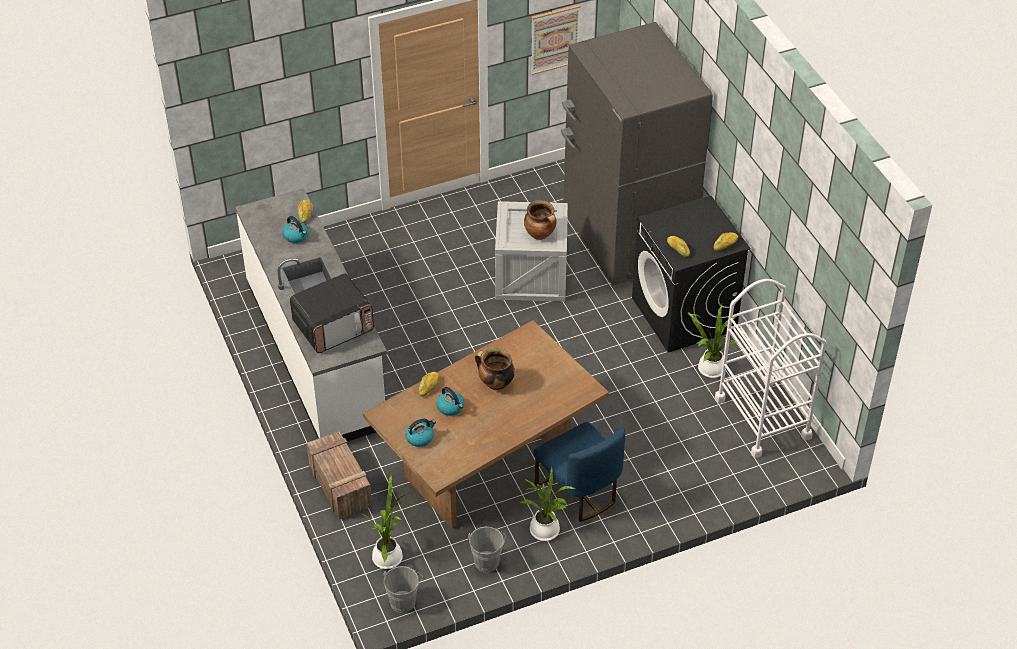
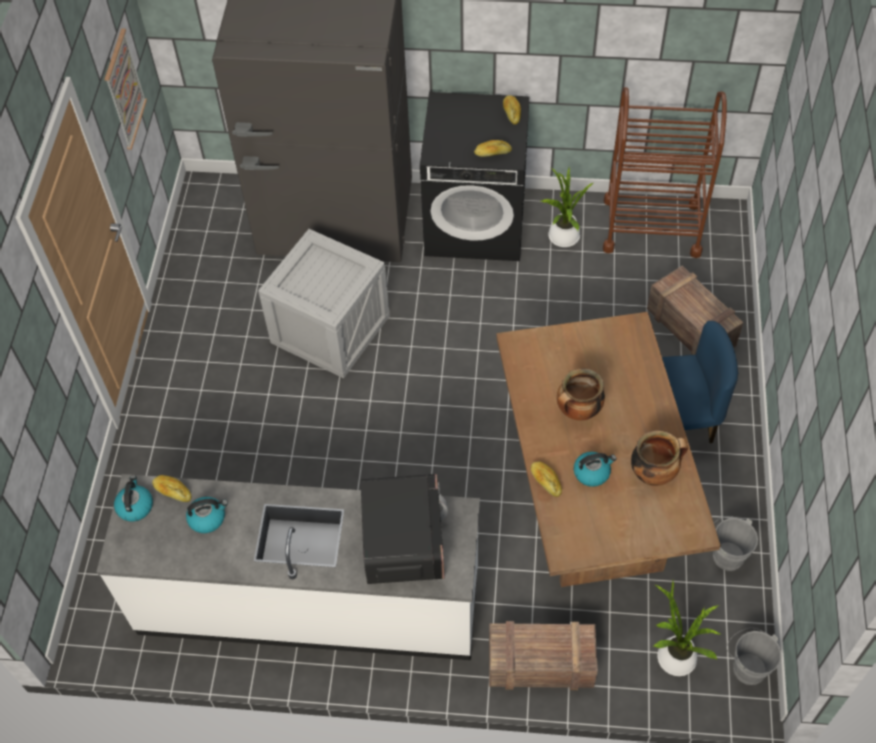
camera: 60 degrees left, 10 degrees up
(420, 438) = (624, 525): kettle -> kettle (135, 506)
(540, 235) = (338, 275): cooking pot -> cooking pot (653, 473)
(546, 532) = (711, 480): potted plant -> none
(679, 475) = (692, 328): none -> crate
(762, 417) = (651, 227): white cart -> brown cart

